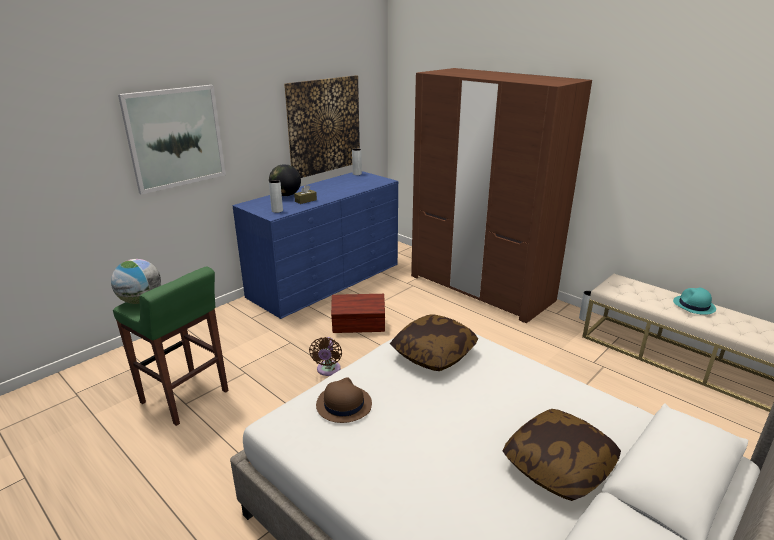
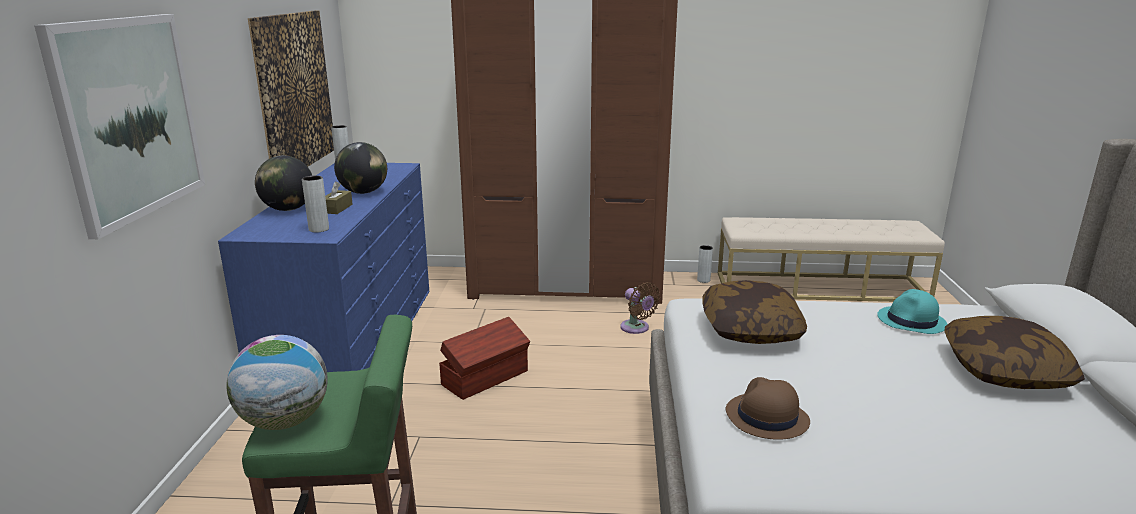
camera: 40 degrees left, 5 degrees down
(328, 370) = (524, 444): brown fan -> brown fan (636, 328)
(335, 193) = (363, 192): none -> globe
(693, 305) = (824, 224): turquoise hat -> turquoise hat (911, 321)

